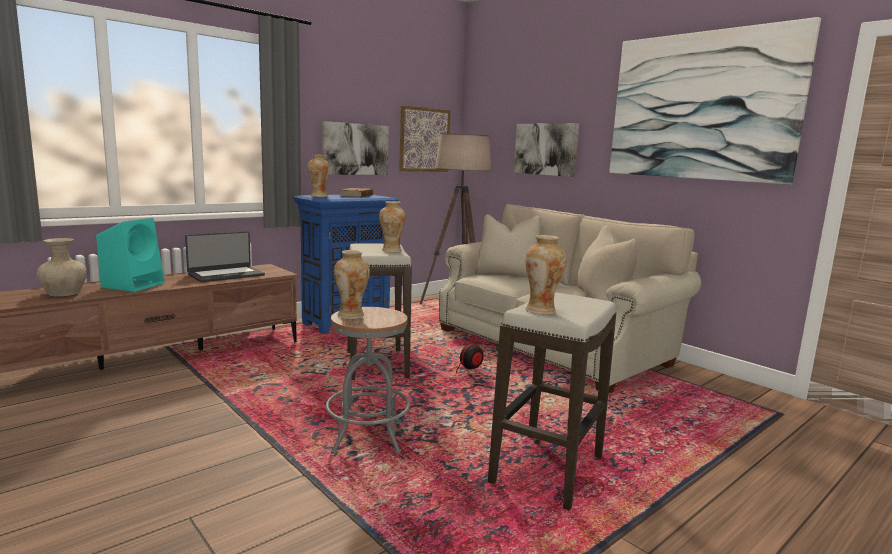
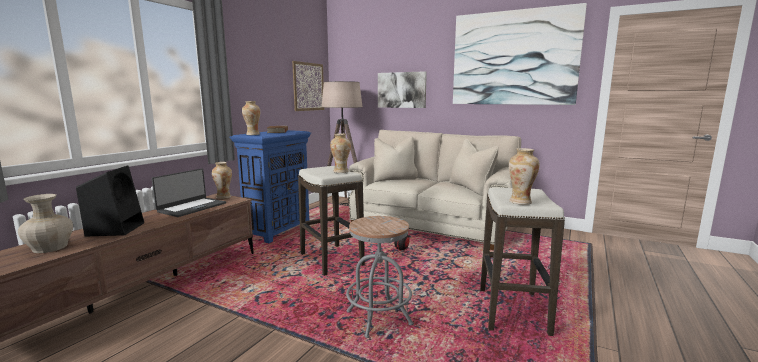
camera: 20 degrees left, 0 degrees up
(134, 285) = (116, 229): turquoise speaker -> black speaker
(351, 316) = (366, 226): vase -> vase (224, 197)
(355, 149) = (265, 95): picture -> none

